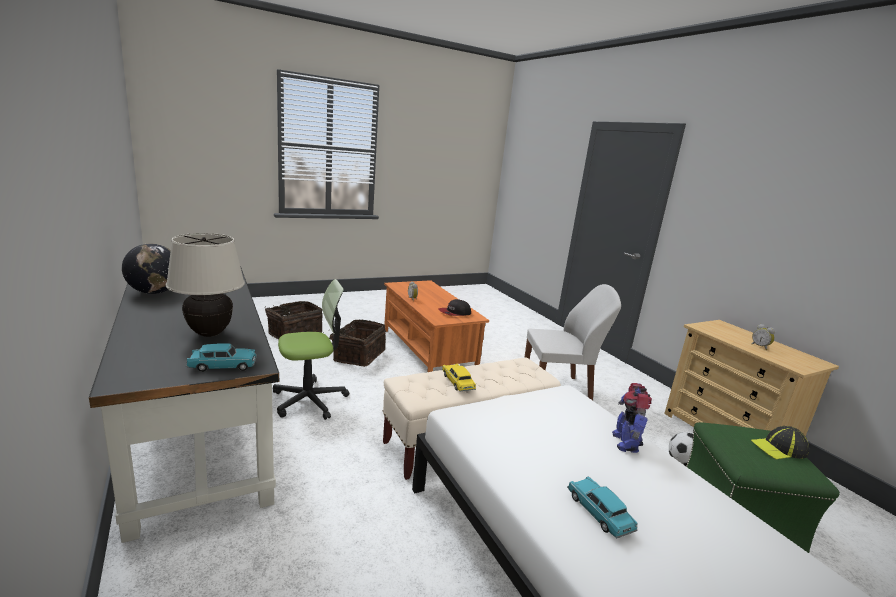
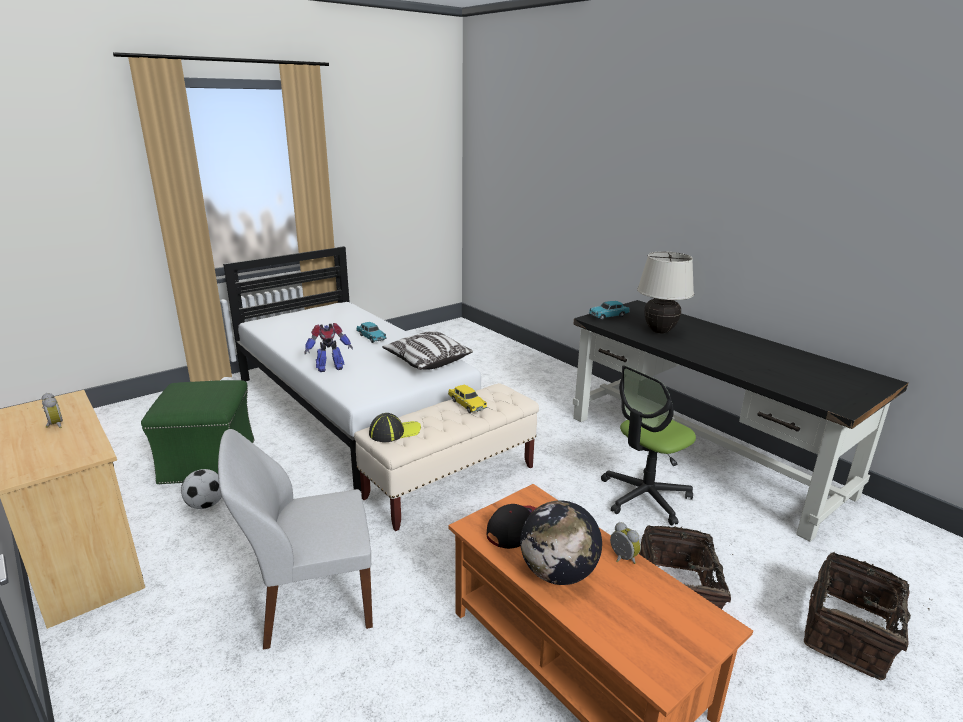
camera: 170 degrees right, 5 degrees up
(154, 292) = (789, 356): globe -> globe (558, 573)
(496, 434) = (427, 361): none -> pillow
(626, 442) = (329, 368): toy robot -> toy robot turned 75 degrees clockwise
(779, 448) = (180, 395): cap -> cap (394, 432)

